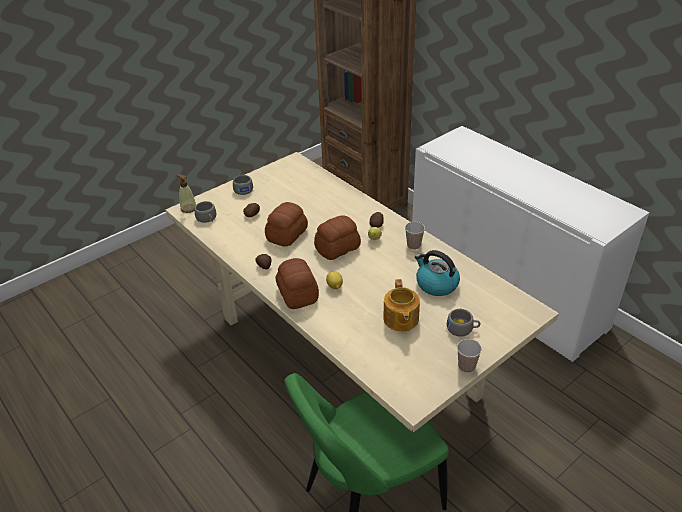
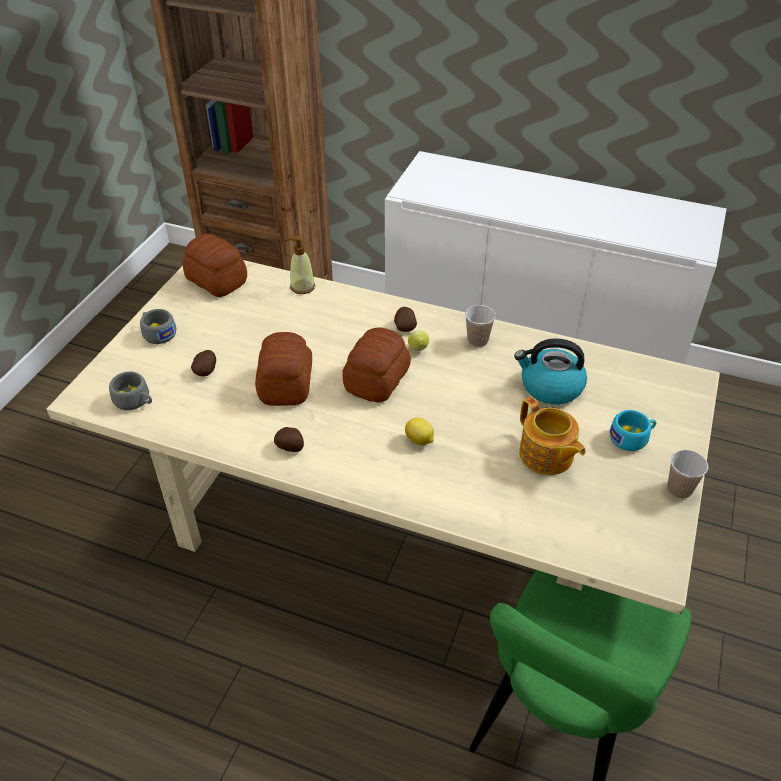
camera: 30 degrees left, 5 degrees up
(188, 208) = (88, 394): soap dispenser -> soap dispenser (302, 287)
(297, 294) = (375, 473): bread -> bread (216, 281)
(462, 329) = (632, 438): grey cup -> turquoise cup

